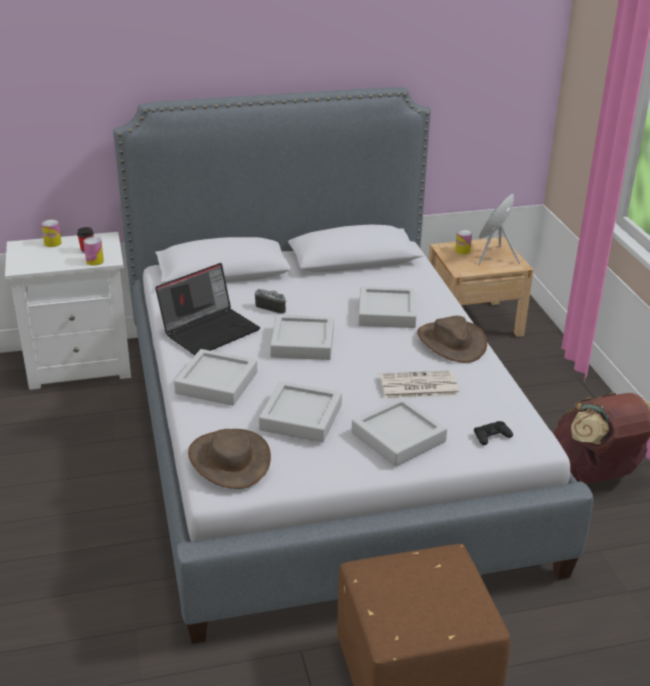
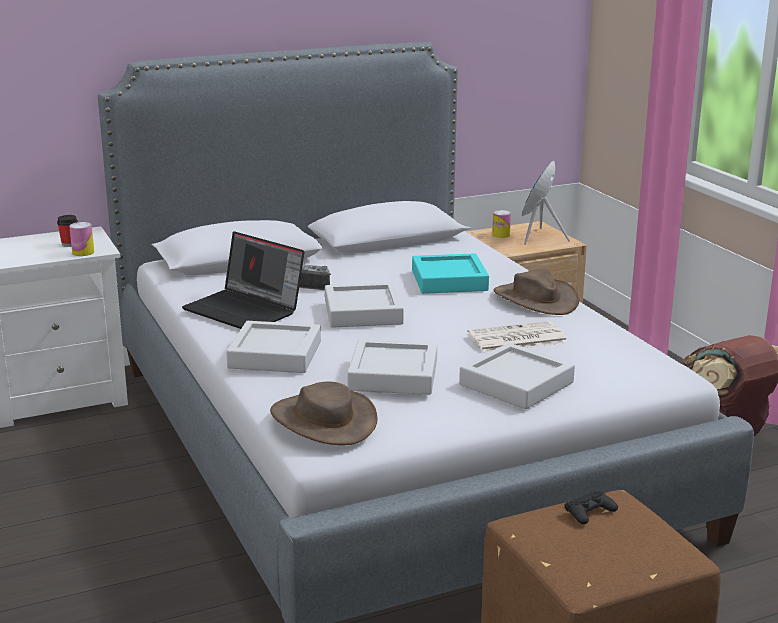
camera: 10 degrees left, 10 degrees down
(52, 243) = (22, 240): can -> none
(210, 330) = (246, 310): laptop -> laptop turned 90 degrees clockwise
(387, 313) = (449, 280): grey tray -> turquoise tray
(492, 436) = (623, 374): black game controller -> black game controller (589, 512)

